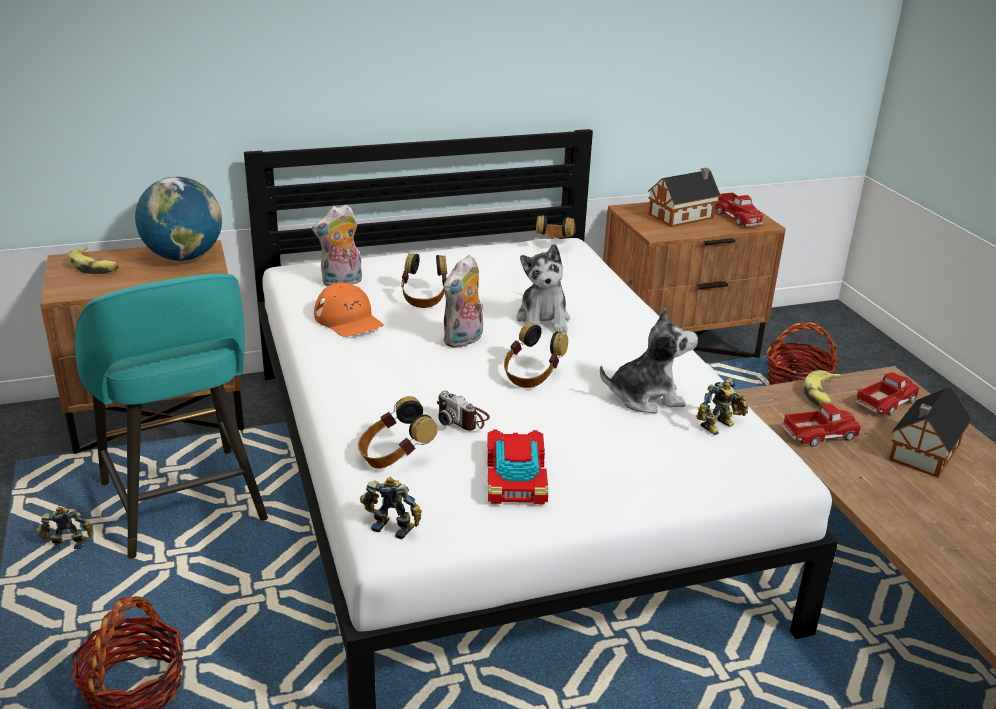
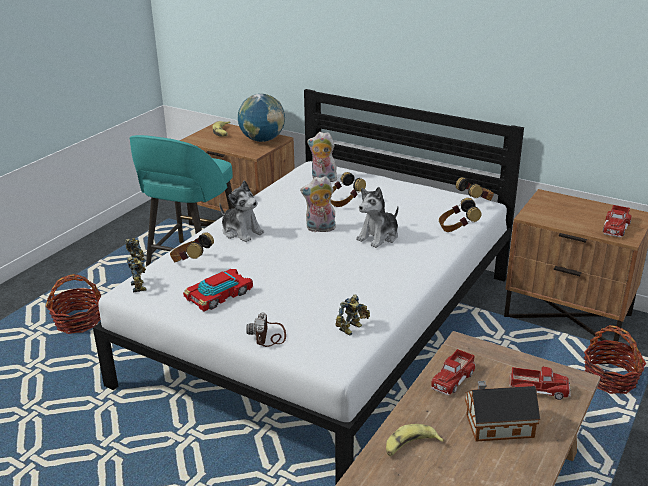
camera: 50 degrees right, 0 degrees up
(348, 319) = (290, 197): orange cap -> none
(463, 418) = (248, 261): camera -> camera (269, 336)
(532, 376) = (315, 259): headphones -> headphones (457, 228)
(646, 397) = (348, 296): plush toy -> plush toy (241, 232)
(683, 216) = (576, 212): toy house -> none
(720, 427) = (352, 328): toy robot -> toy robot turned 60 degrees counterclockwise
(820, 435) = (452, 379): toy truck -> toy truck turned 90 degrees clockwise
(822, 395) = (504, 362): banana -> banana (410, 446)

